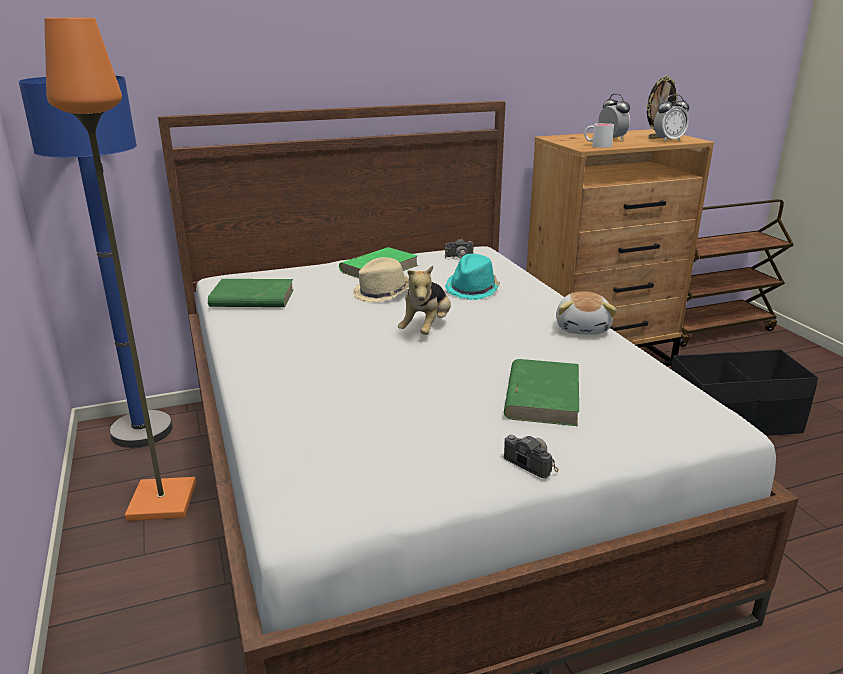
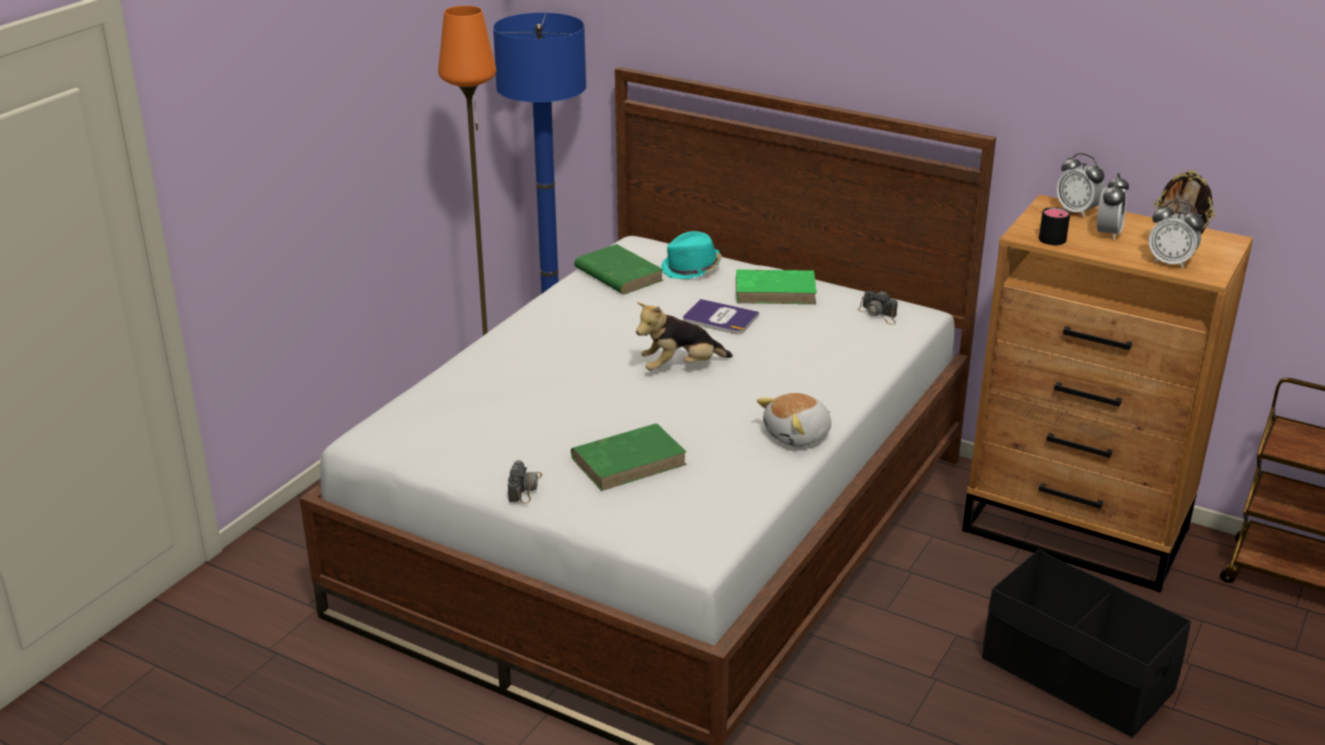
camera: 50 degrees right, 5 degrees up
(382, 293) = (720, 318): beige hat -> book
(472, 289) = (799, 353): turquoise hat -> turquoise hat (691, 269)
(573, 137) = (1077, 212): none -> alarm clock
(597, 145) = (1049, 236): white mug -> black mug

